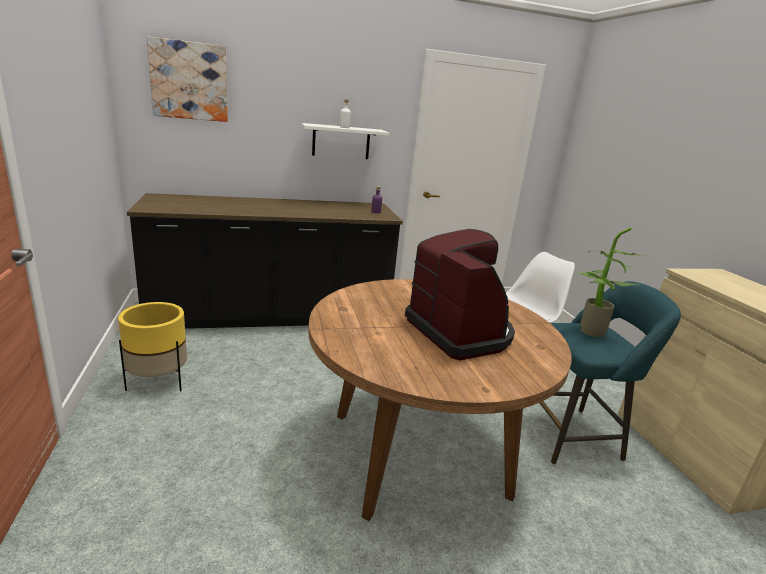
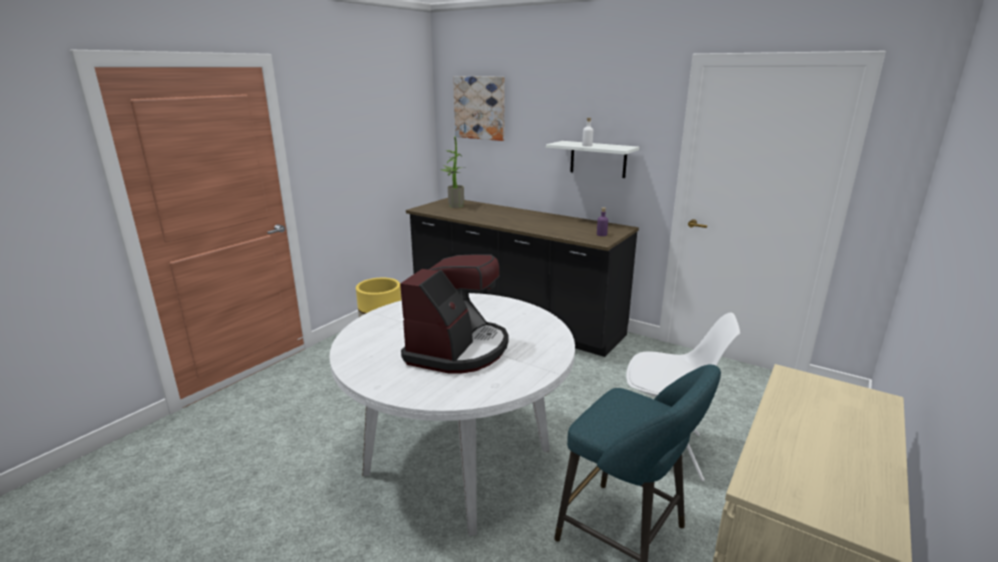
camera: 50 degrees right, 0 degrees up
(418, 453) = (458, 461): brown dining table -> white dining table
(589, 332) = (634, 410): potted plant -> potted plant (453, 206)

